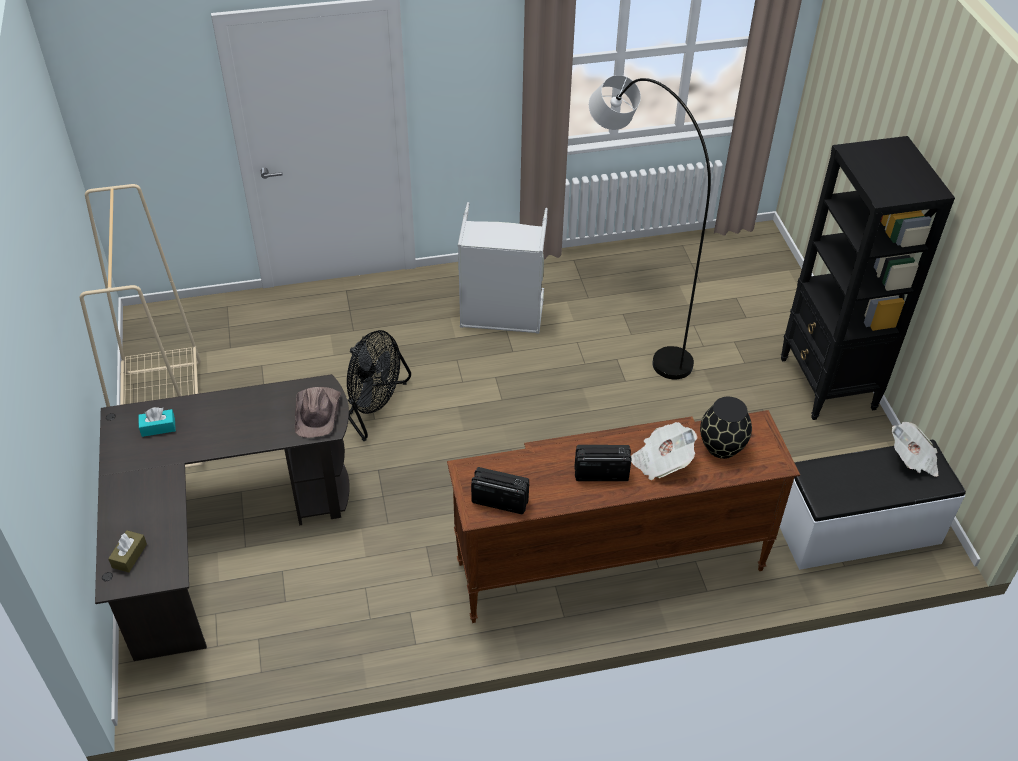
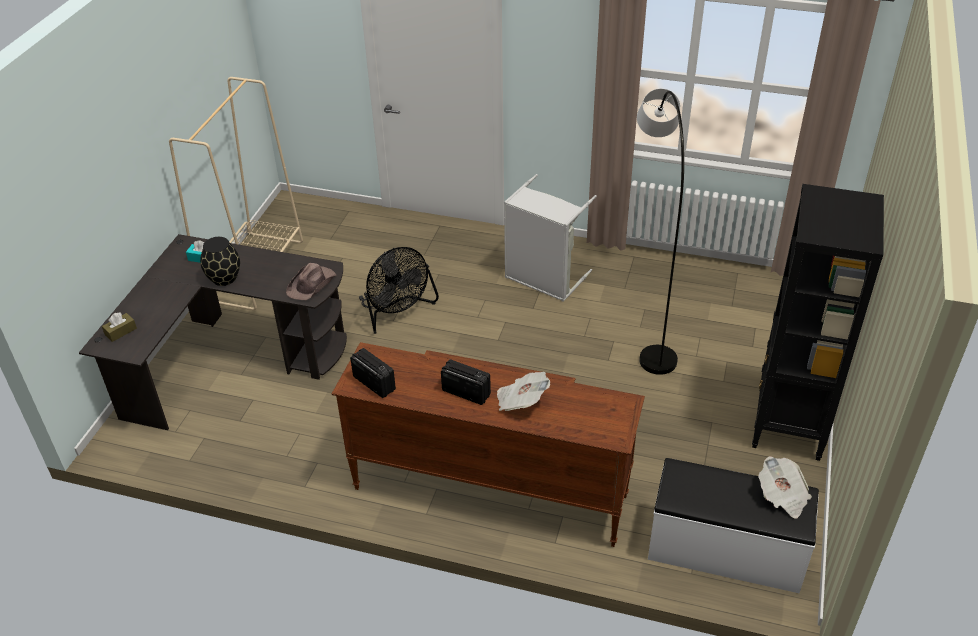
camera: 30 degrees right, 5 degrees down
(721, 446) = (580, 408): black vase -> black vase (224, 278)

